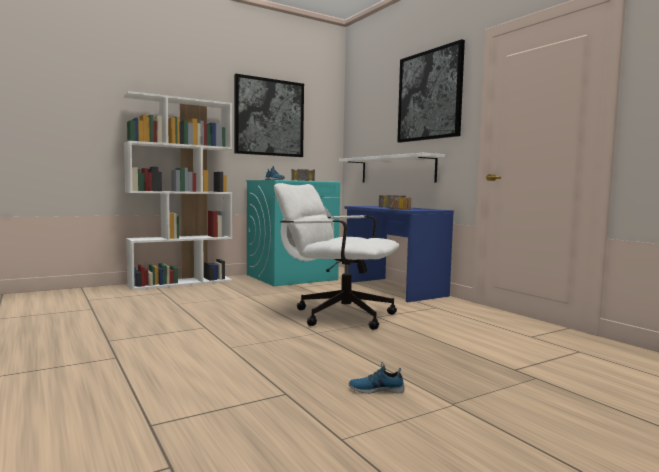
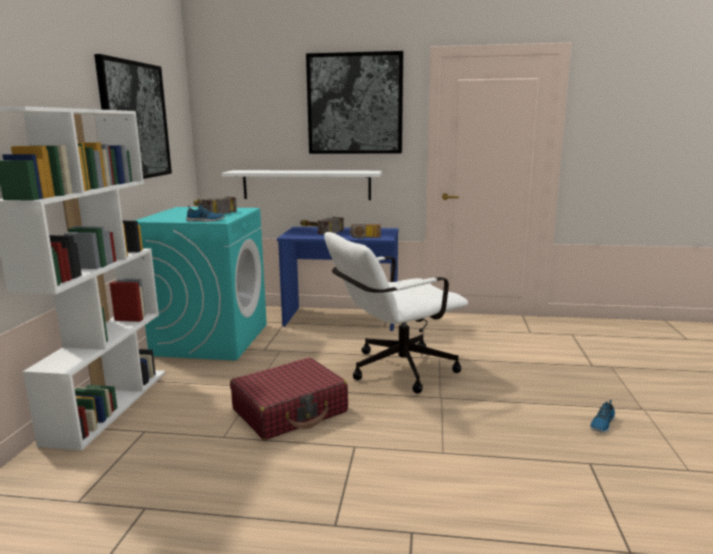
camera: 50 degrees left, 10 degrees up
(228, 307) = (290, 411): none -> red suitcase

